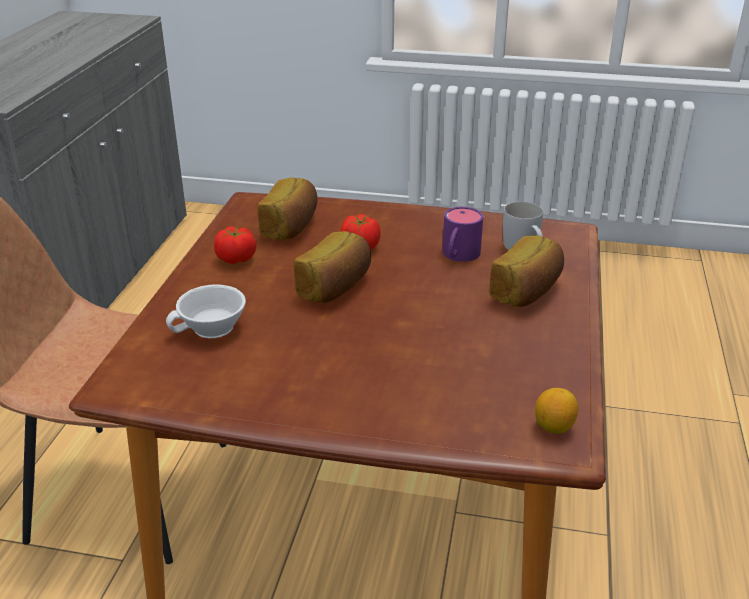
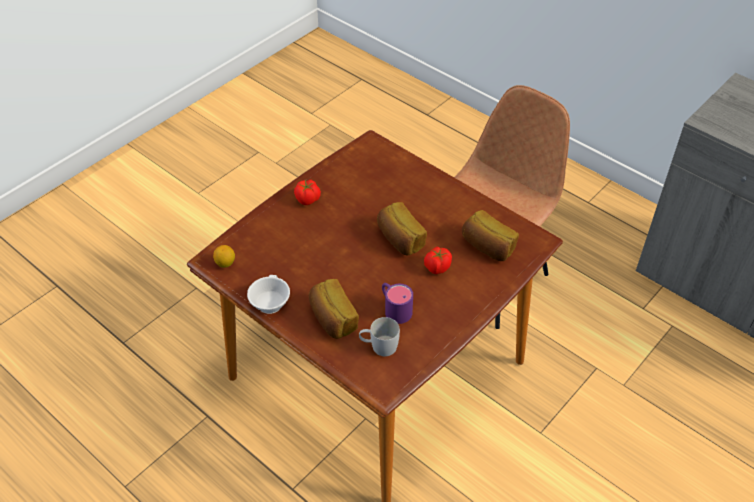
camera: 120 degrees right, 15 degrees up
(212, 329) = (393, 181): white cup -> white cup (268, 302)
(236, 259) = (460, 210): tomato -> tomato (308, 199)

